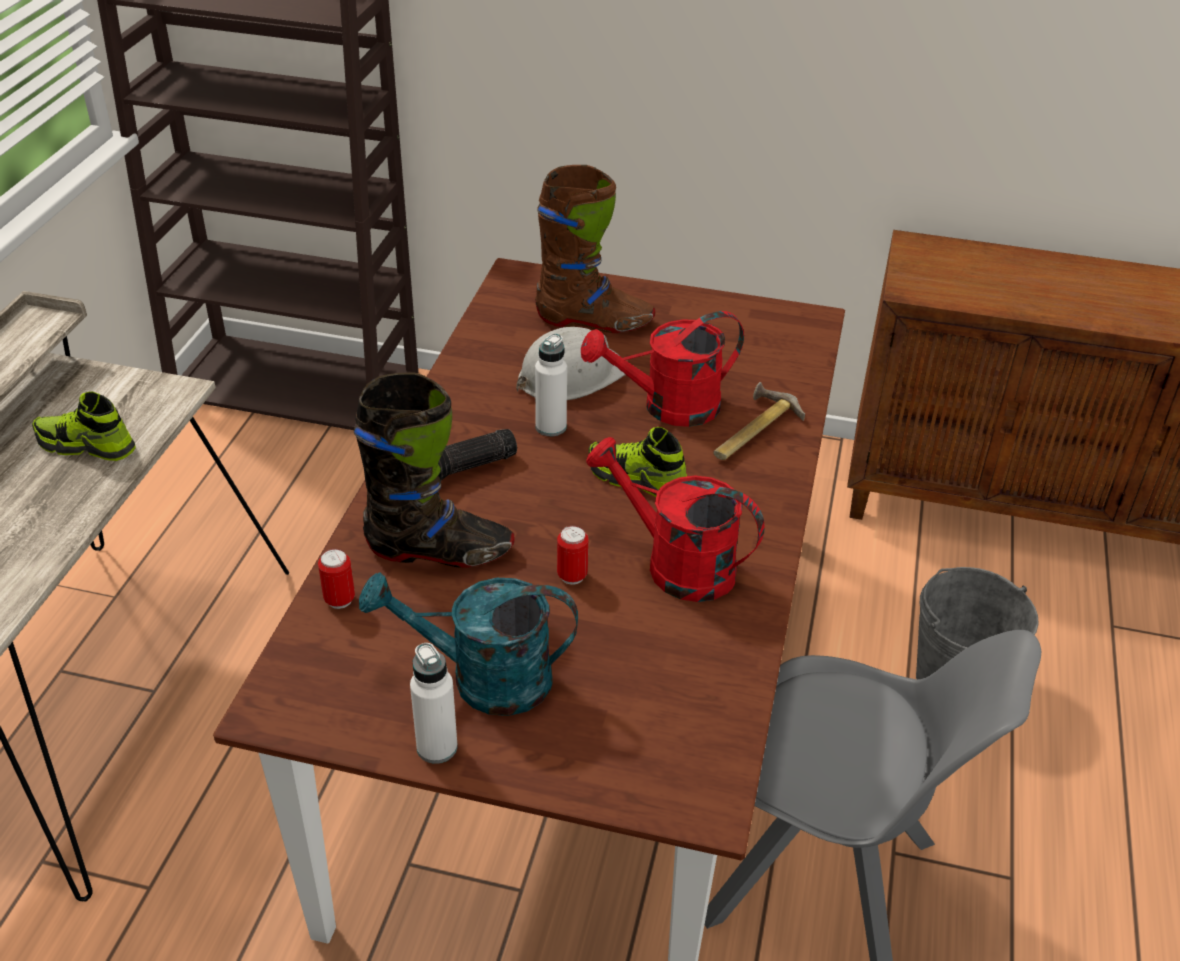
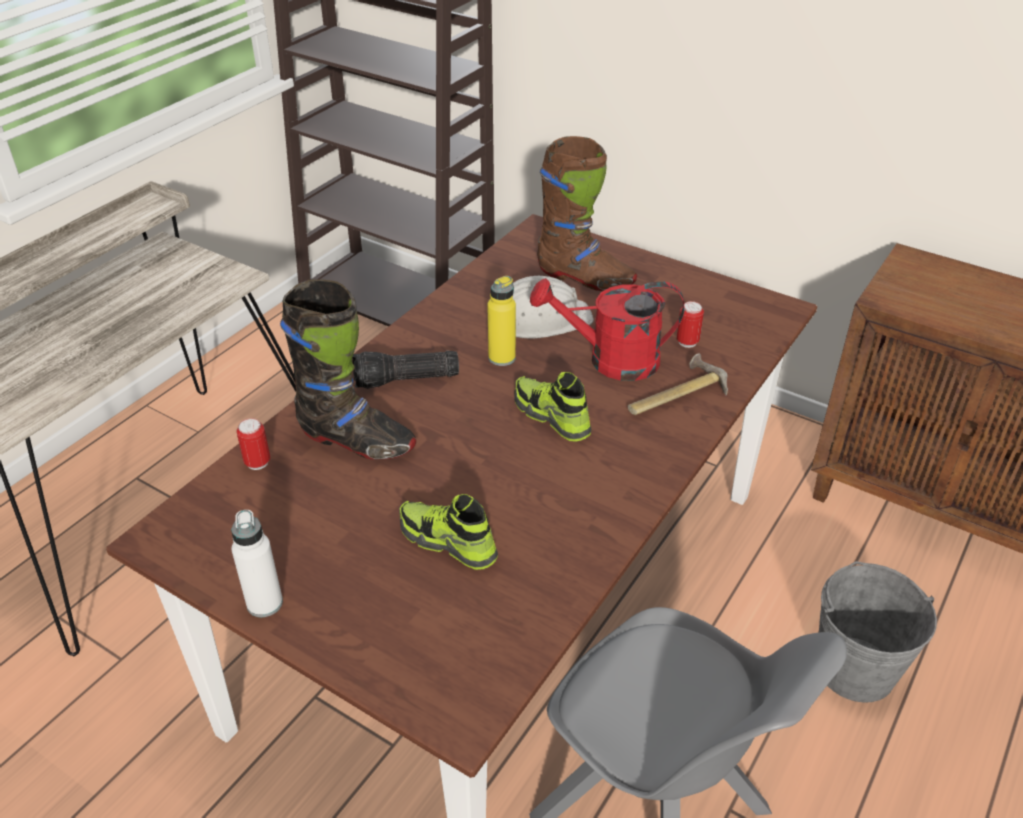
camera: 20 degrees right, 0 degrees up
(86, 446) = (151, 305): shoe -> shoe (447, 542)
(483, 679) = (332, 555): turquoise watering can -> none
(551, 427) = (502, 358): white bottle -> yellow bottle
(572, 576) = (452, 486): can -> can (687, 342)
(675, 564) = (546, 496): red watering can -> none

